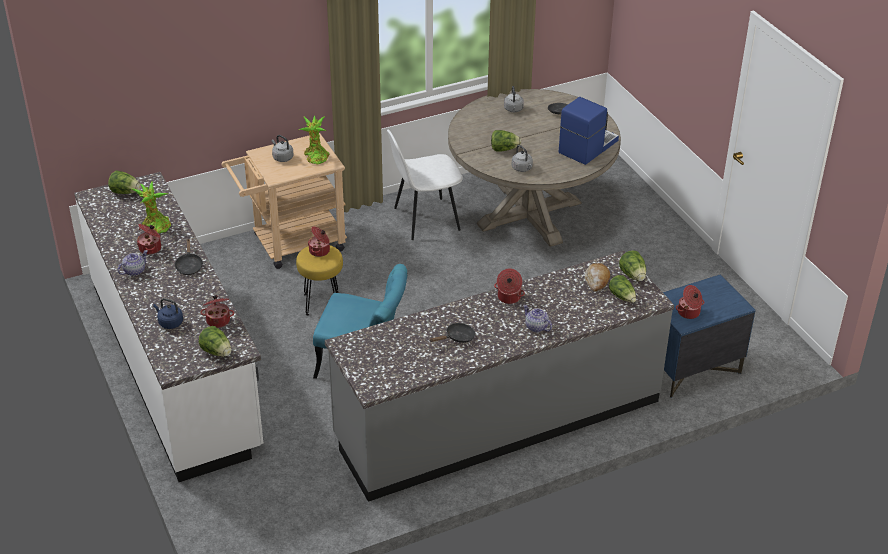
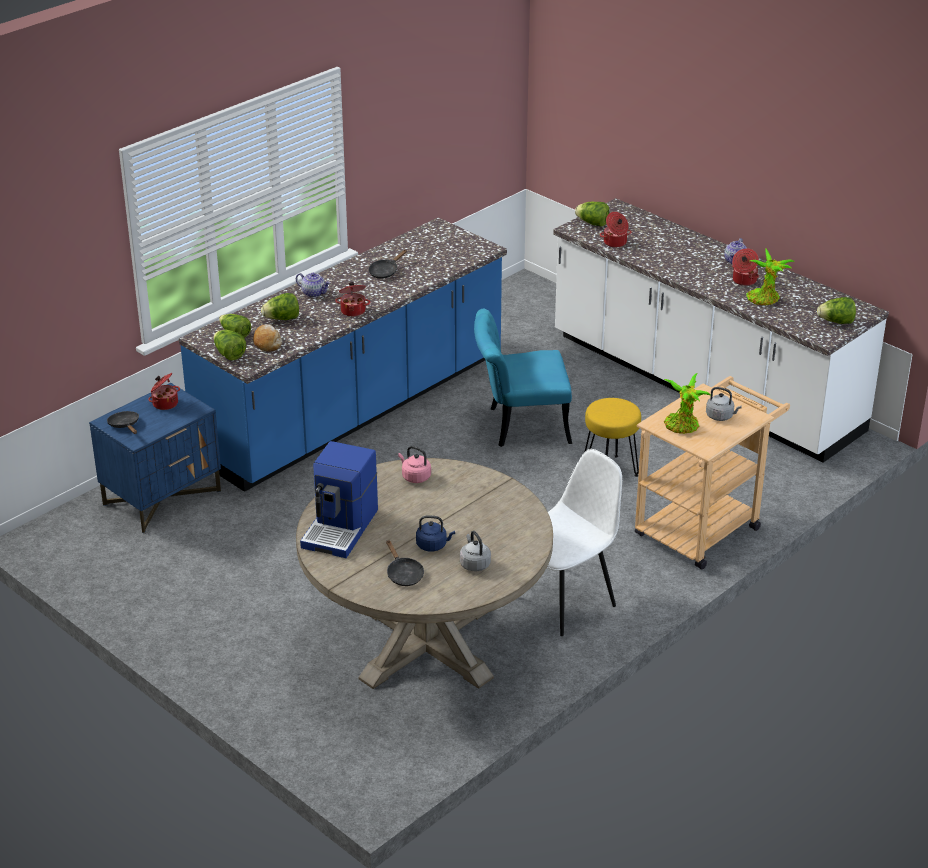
camera: 160 degrees right, 5 degrees down
(169, 323) = (656, 233): blue kettle -> blue kettle (433, 545)
(189, 265) = (689, 275): black frying pan -> black frying pan (125, 425)
(320, 251) = (617, 415): cooking pot -> none
(497, 419) = (354, 409): grey counter -> blue counter
(504, 149) = (453, 498): lettuce -> lettuce (282, 319)
(522, 168) = (415, 477): grey kettle -> pink kettle

